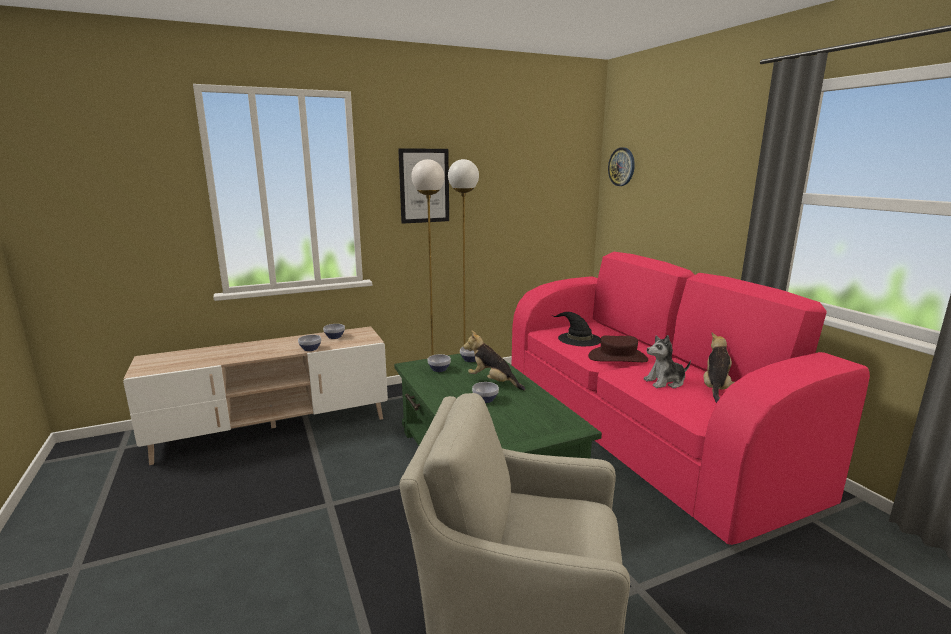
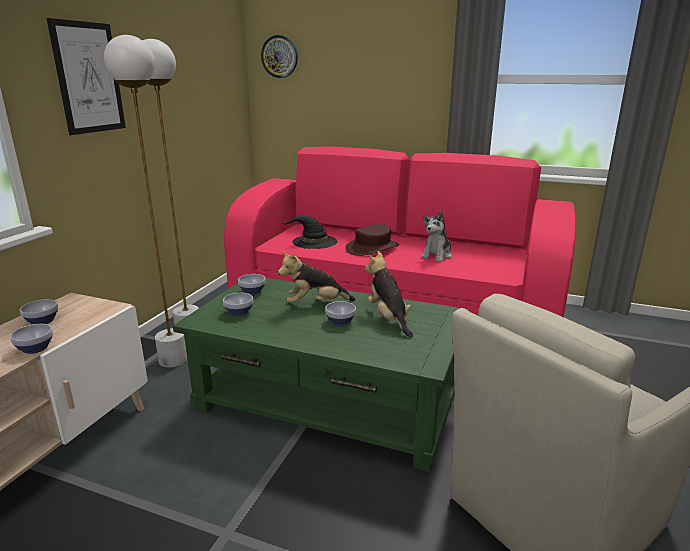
camera: 45 degrees left, 5 degrees up
(716, 389) = (471, 249): plush toy -> plush toy (388, 318)

